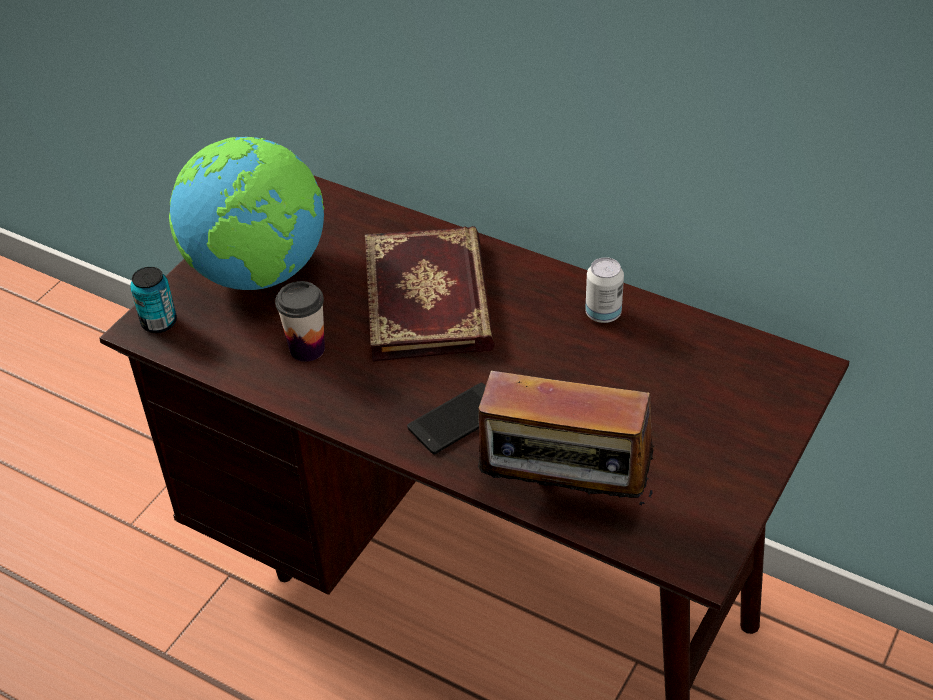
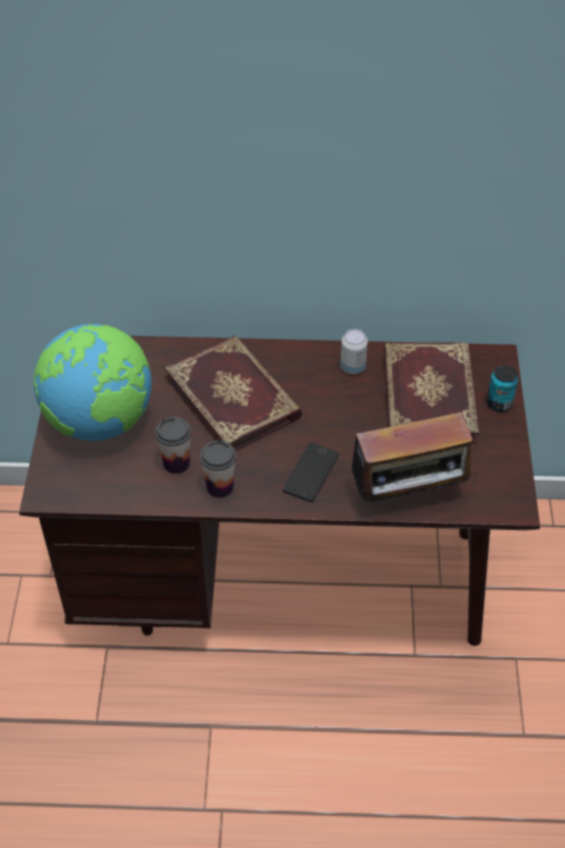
camera: 30 degrees left, 5 degrees up
(159, 322) = (55, 484): can -> can (499, 403)
(336, 394) = (220, 487): none -> cup
(676, 381) = (426, 396): none -> book

